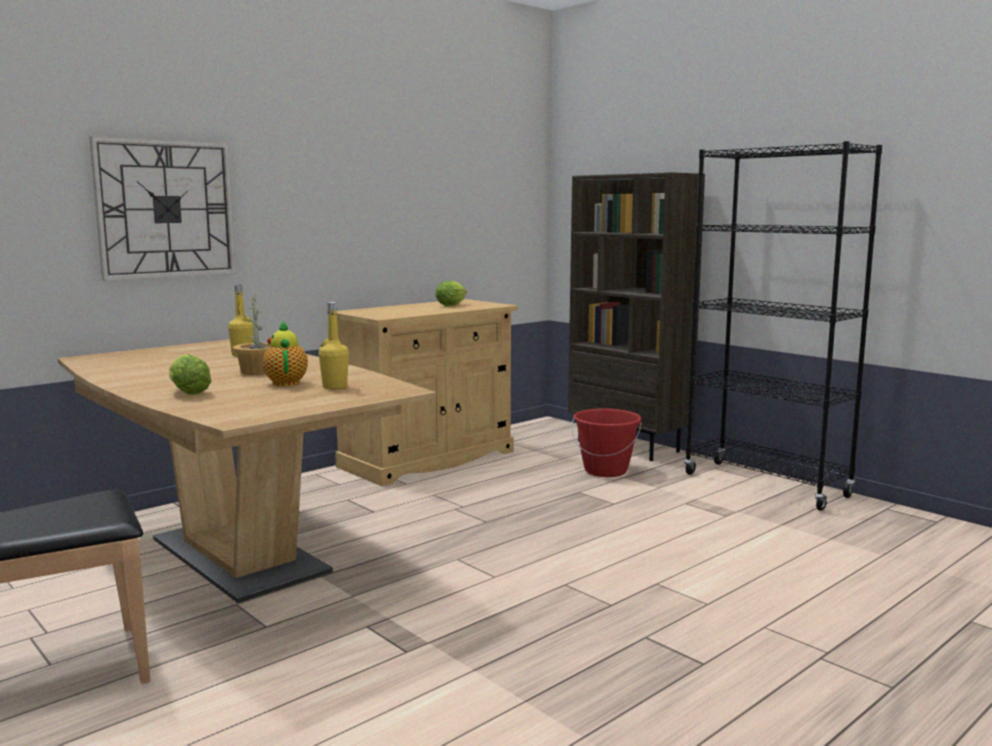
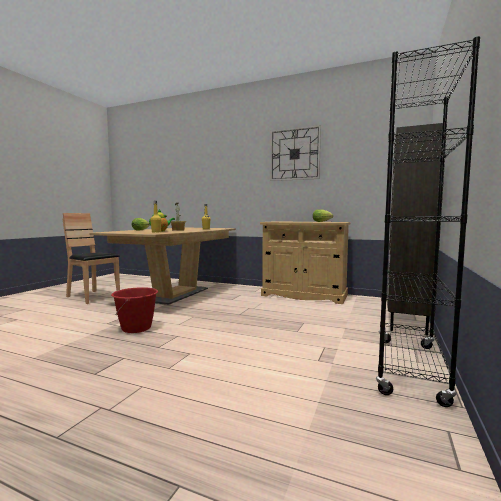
camera: 65 degrees right, 5 degrees down
(166, 209) = (217, 181): wall clock -> wall clock (294, 154)
(606, 471) = (349, 323): red bucket -> red bucket (136, 328)

